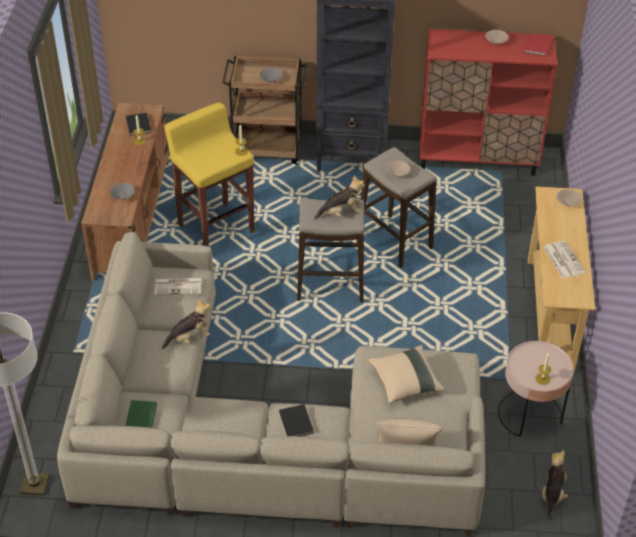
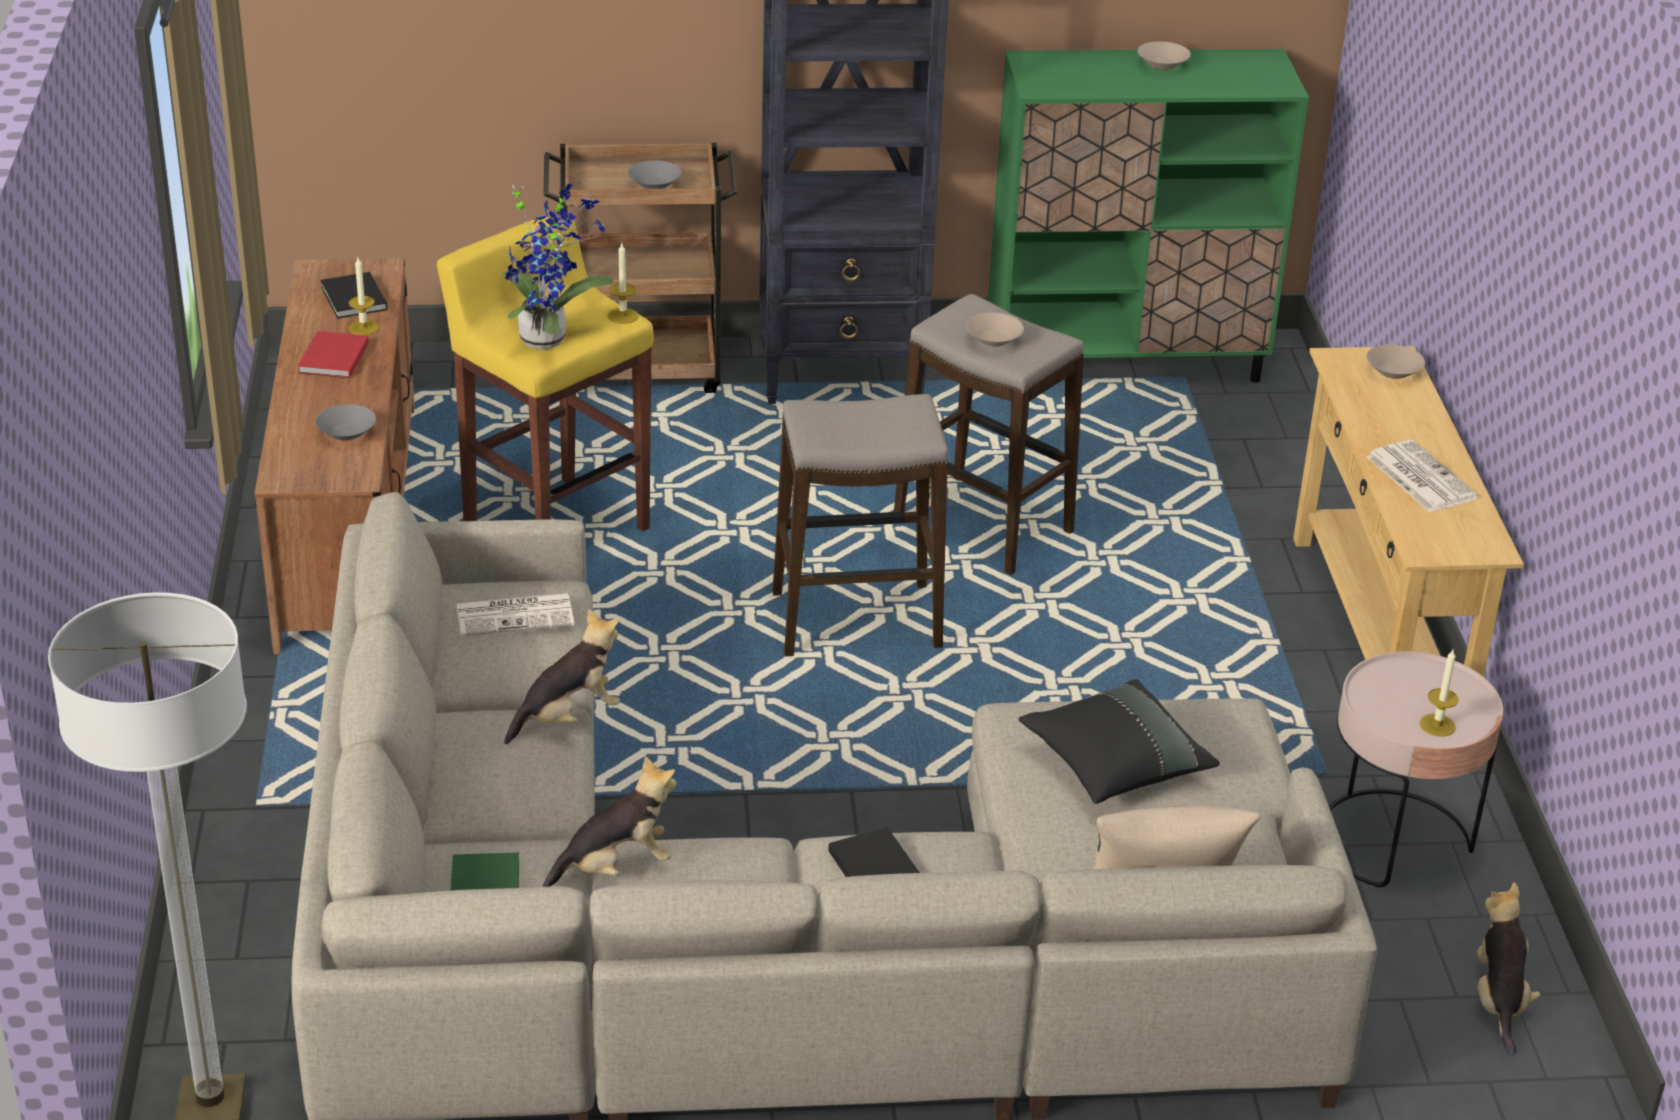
camera: 10 degrees left, 10 degrees down
(208, 160) = (548, 337): none -> potted plant
(341, 213) = (886, 421): plush toy -> plush toy (616, 867)
(405, 382) = (1114, 765): beige pillow -> black pillow
(478, 159) = (1126, 360): red cabinet -> green cabinet
(536, 46) = (1253, 70): red book -> red book (332, 359)

